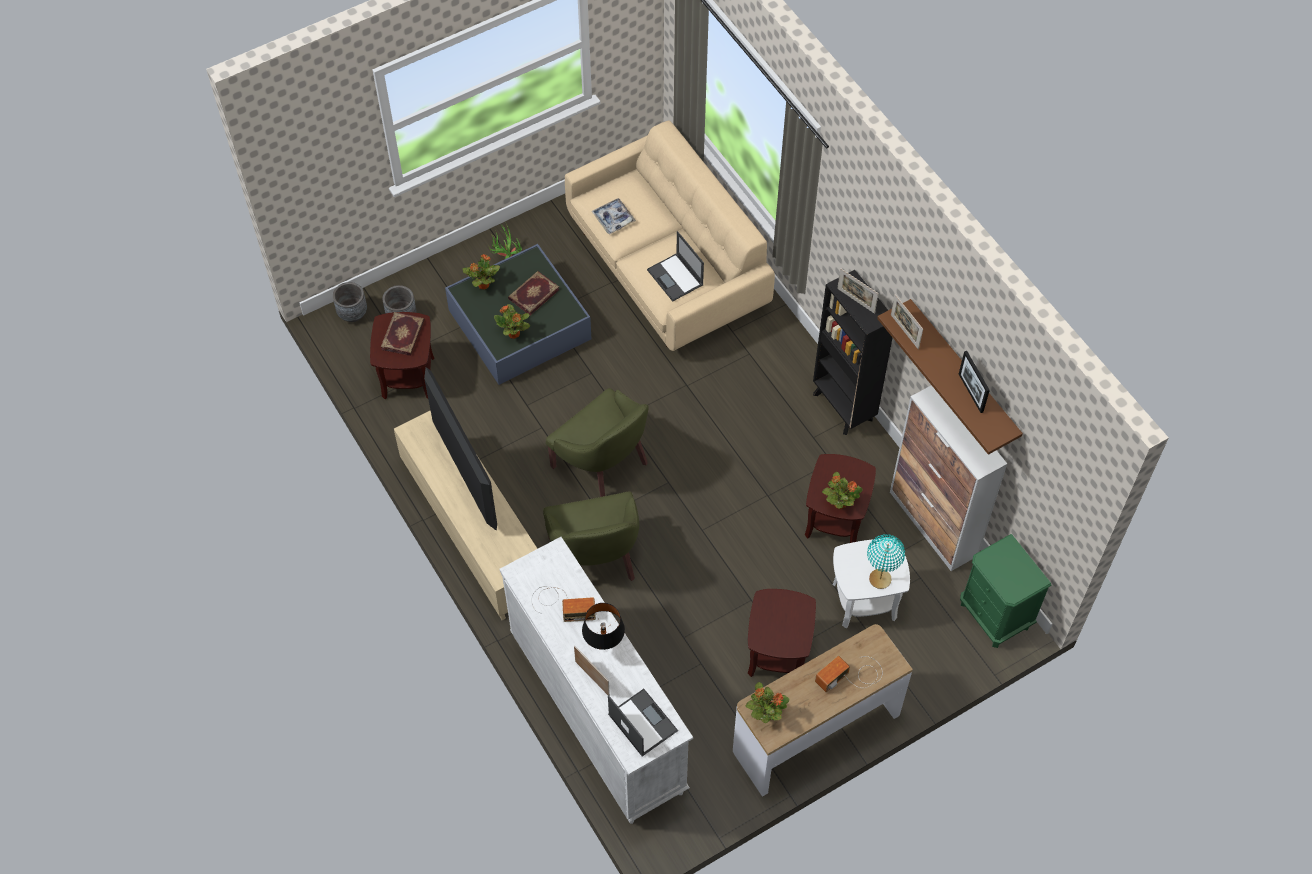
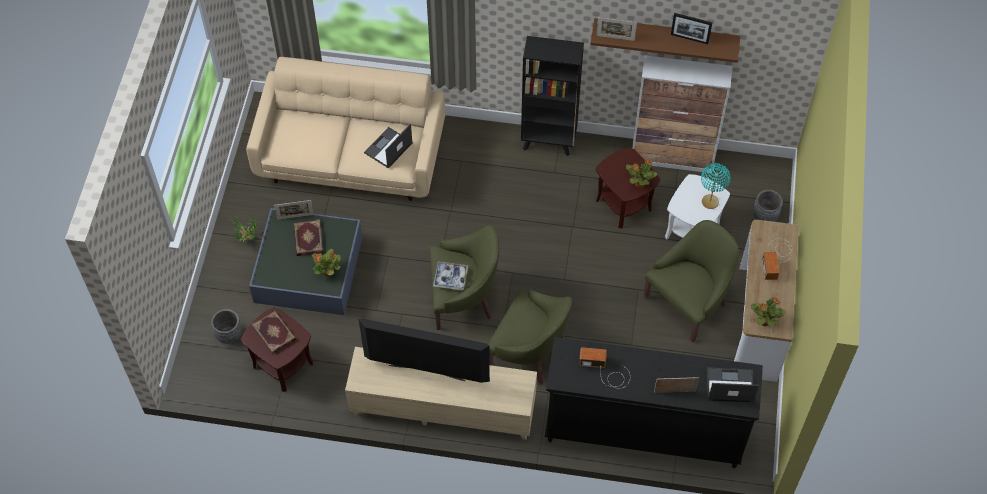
camera: 50 degrees left, 0 degrees up
(353, 313) = (195, 362): grey planter -> grey planter (765, 215)
(483, 285) = (270, 262): potted plant -> none
(562, 604) = (605, 371): radio -> radio turned 120 degrees counterclockwise
(597, 714) = (643, 432): white dresser -> black dresser
(604, 646) = (657, 368): black table lamp -> none
(613, 219) = (306, 149): tray -> tray (450, 278)
(675, 278) = (388, 148): laptop -> laptop turned 120 degrees clockwise
(778, 654) = (688, 303): brown side table -> green armchair
(856, 300) = (550, 51): picture frame -> picture frame (295, 217)
(995, 615) = (760, 174): green nightstand -> none

